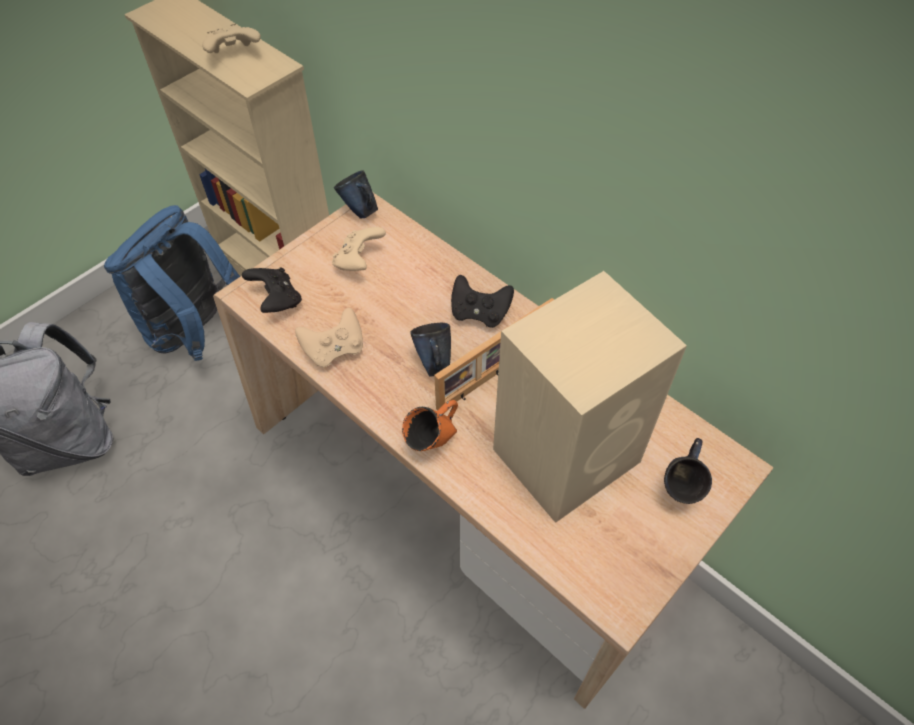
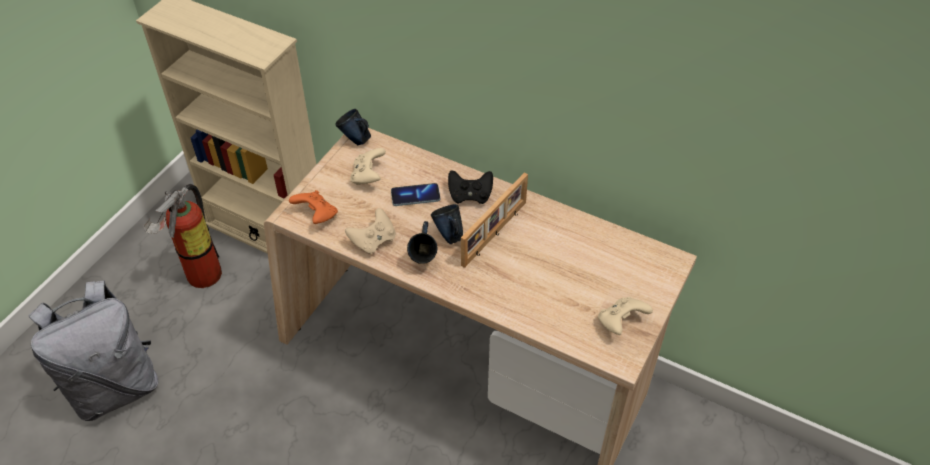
camera: 15 degrees left, 5 degrees down
(197, 333) = (199, 277): blue backpack -> fire extinguisher
(234, 55) = (240, 39): beige game controller -> beige game controller (620, 323)
(276, 301) = (316, 216): black game controller -> orange game controller
(409, 299) = (415, 196): none -> phone
(433, 443) = (466, 288): orange mug -> none
(569, 453) = (561, 275): beige speaker -> none
(679, 489) = (640, 282): blue mug -> blue mug (424, 260)

